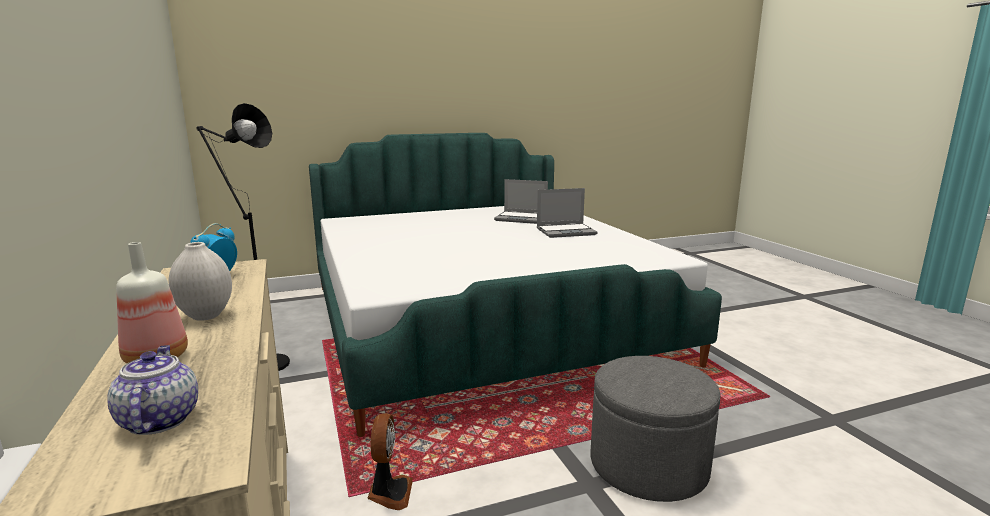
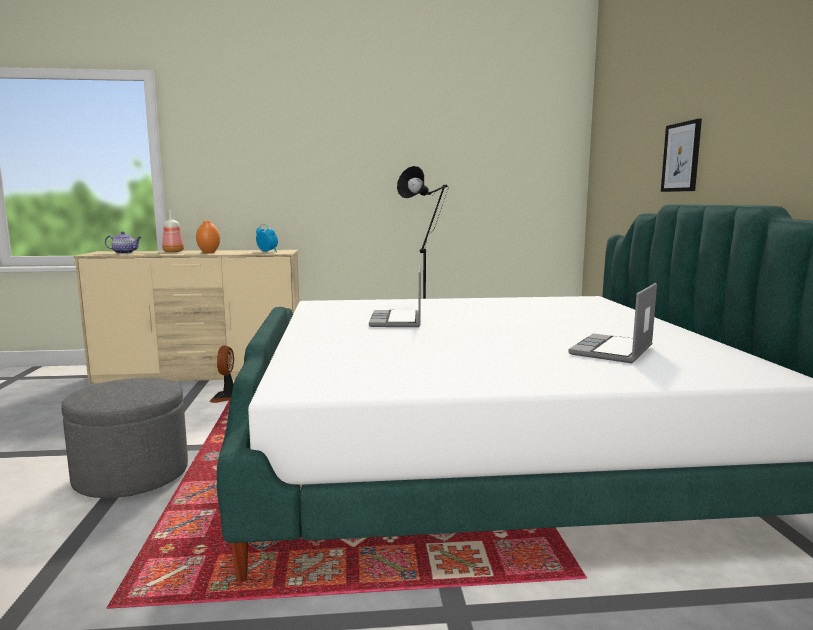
camera: 105 degrees right, 5 degrees down
(205, 316) = (209, 252): white vase -> orange vase
(375, 100) = (681, 157): none -> picture
(389, 493) = (226, 398): fan -> fan turned 75 degrees clockwise
(566, 232) = (504, 361): laptop -> laptop (397, 321)

